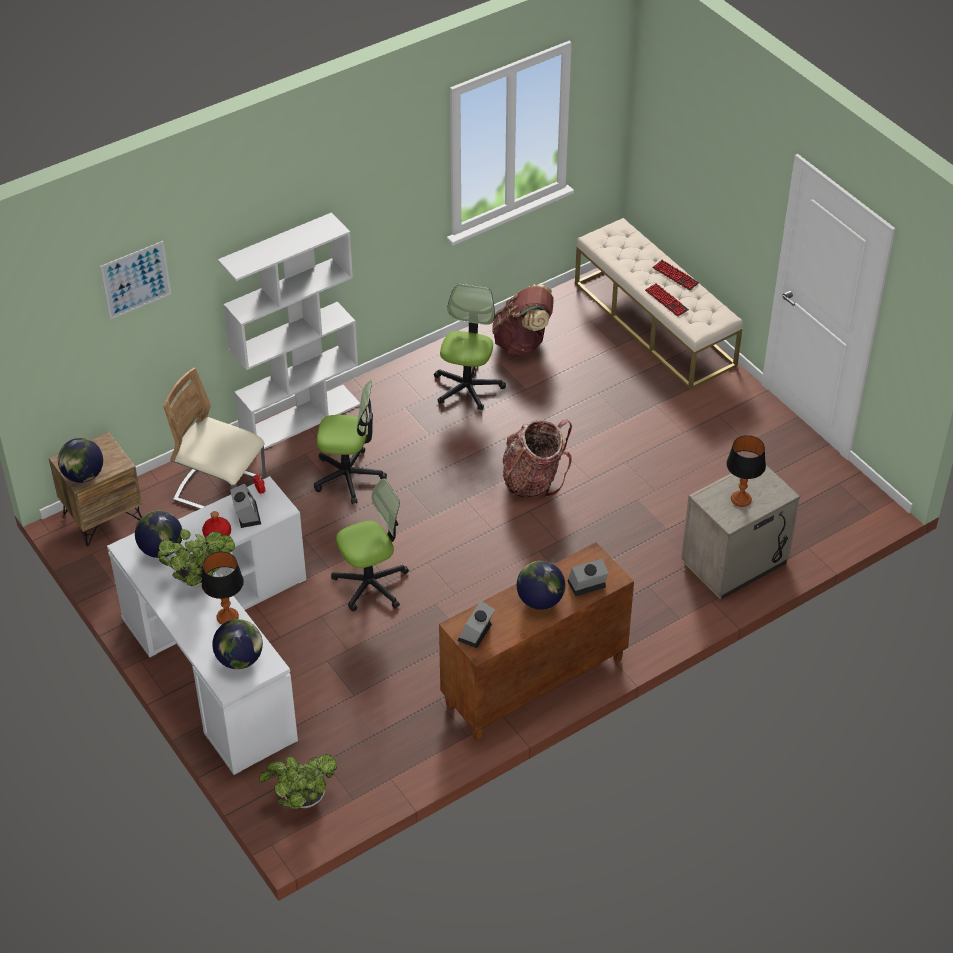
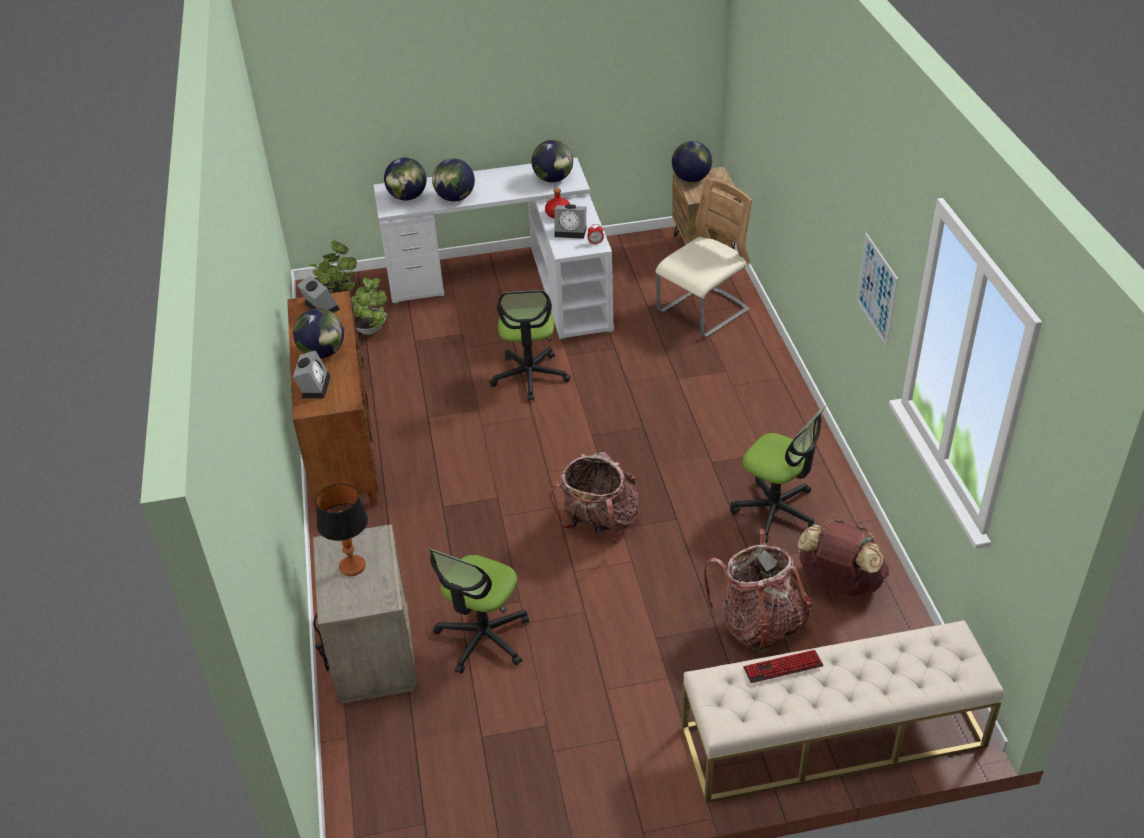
camera: 115 degrees right, 5 degrees down
(136, 280) = (770, 71): picture -> picture (876, 289)
(200, 579) = (506, 192): potted plant -> potted plant (368, 331)
(228, 617) = (455, 198): table lamp -> globe
(300, 418) = (780, 378): white bookcase -> none
(348, 476) = (679, 392): office chair -> office chair (483, 638)
(583, 373) = (759, 623): none -> backpack
(675, 276) = (835, 698): keyboard -> none

